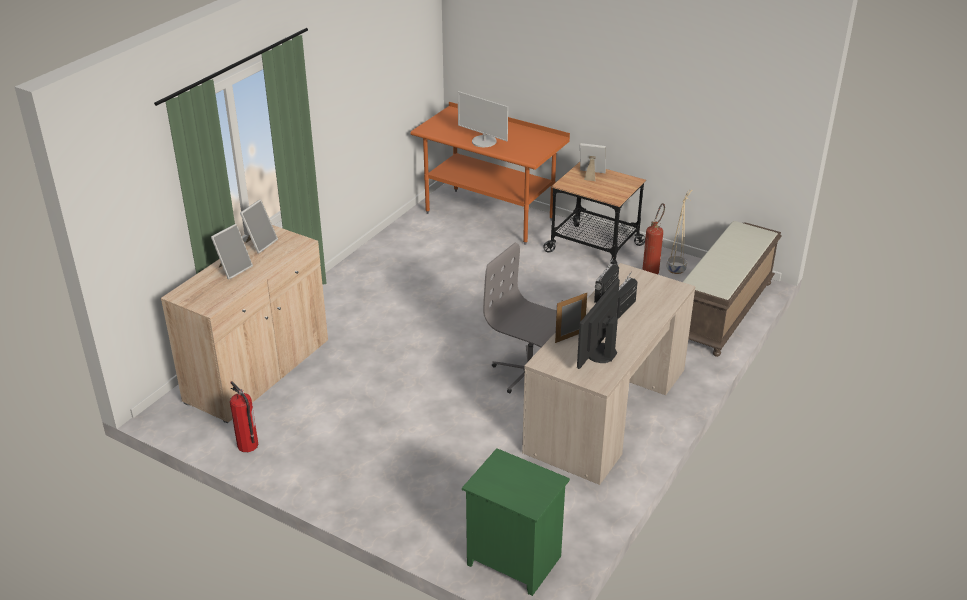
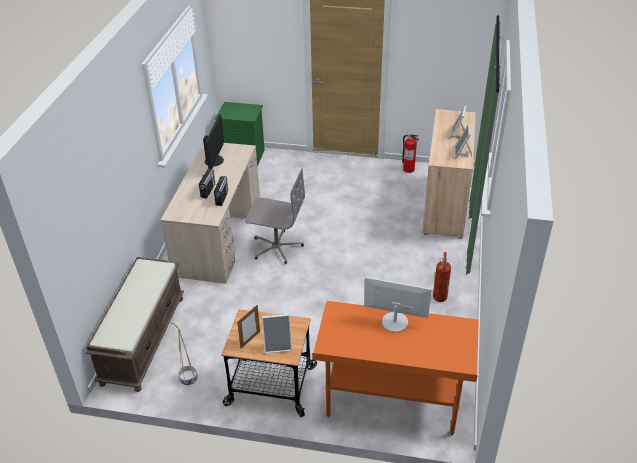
camera: 160 degrees right, 5 degrees up
(570, 337) = (235, 165): picture frame -> picture frame (250, 340)
(652, 270) = (210, 371): fire extinguisher -> fire extinguisher (439, 300)

